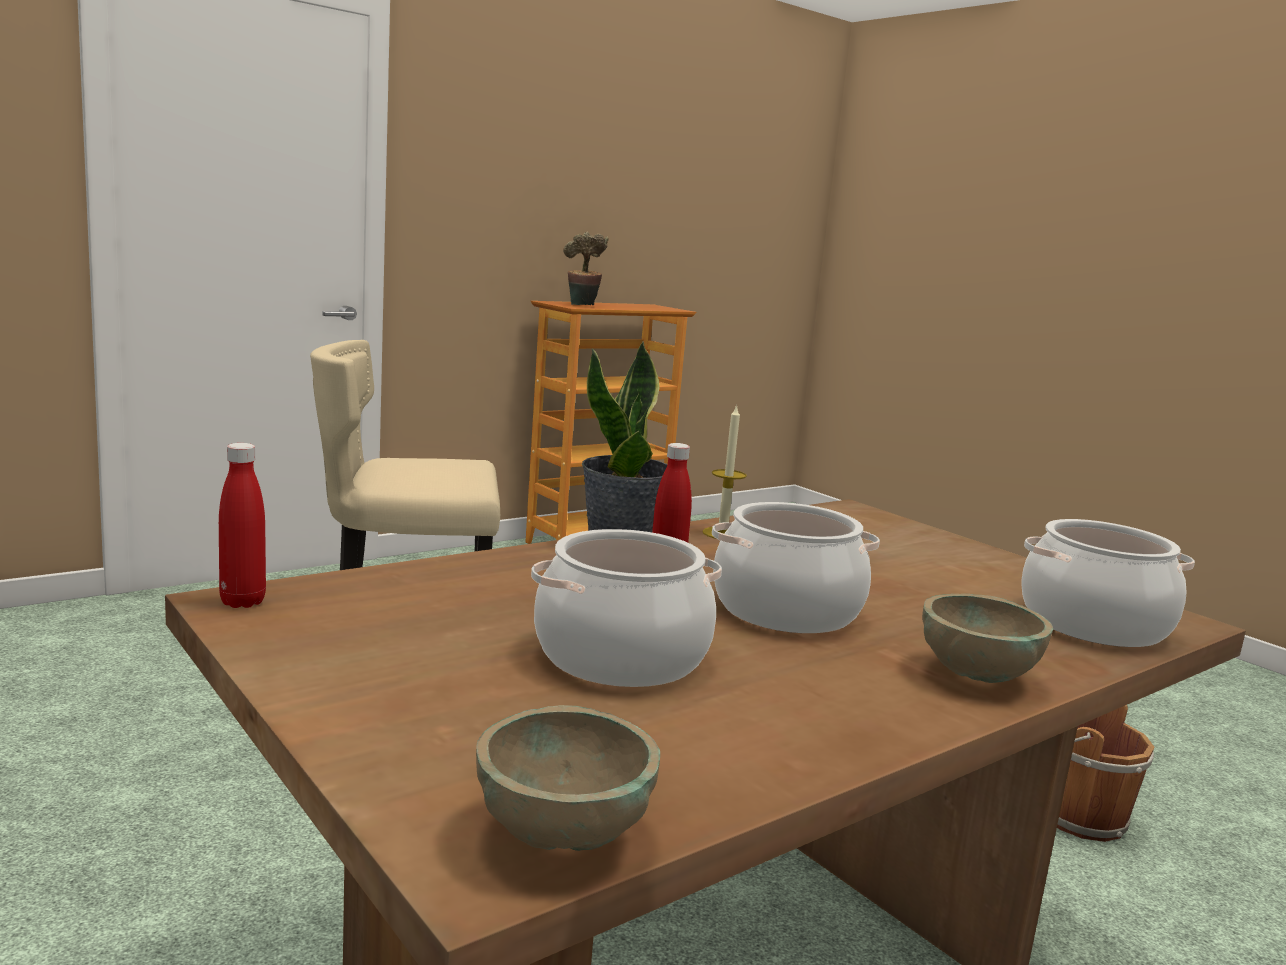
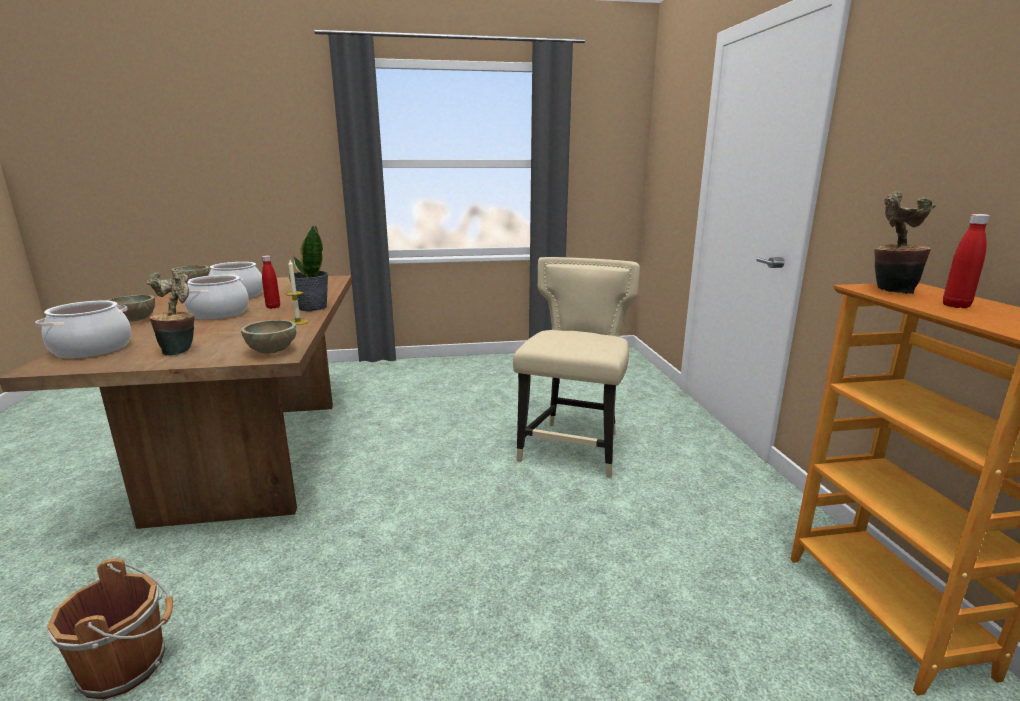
camera: 120 degrees right, 5 degrees up
(242, 602) = (334, 278): red bottle -> red bottle (956, 306)
(854, 515) = (272, 352): none -> beige bowl
(956, 563) = (181, 350): none -> potted plant

